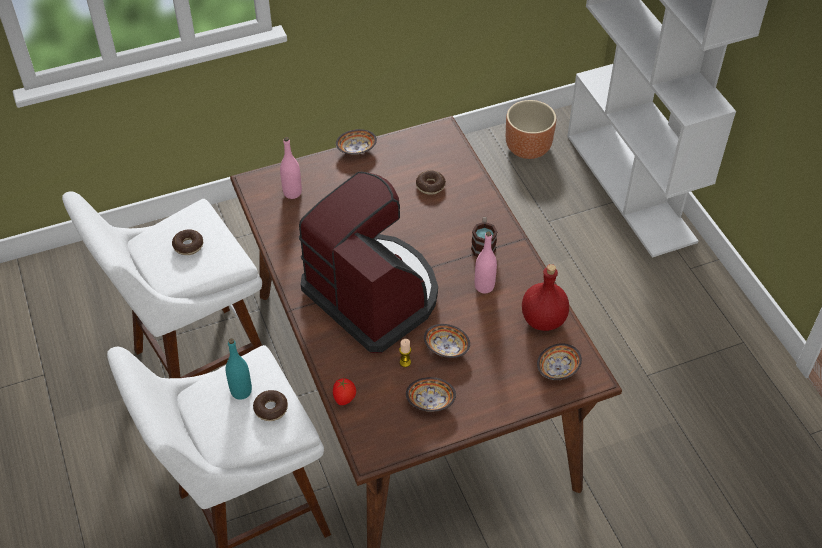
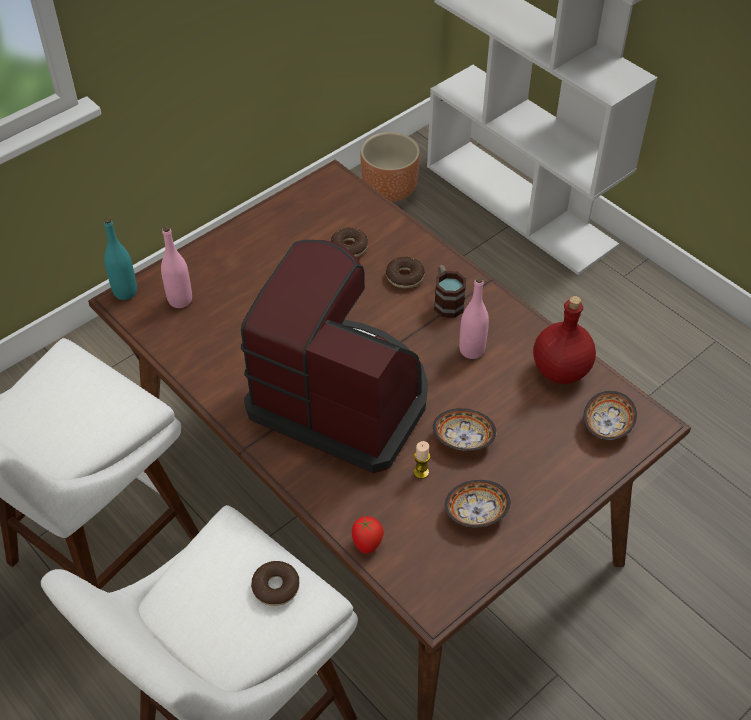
camera: 20 degrees left, 0 degrees up
(188, 246) = (70, 404): donut -> donut (405, 277)
(241, 391) = (225, 576): turquoise bottle -> turquoise bottle (125, 292)
(355, 149) = (236, 227): bowl -> none

